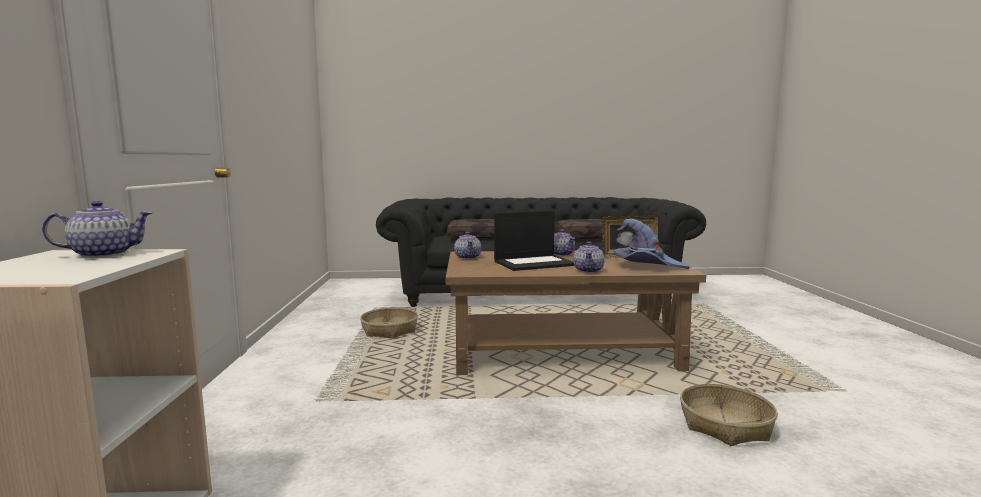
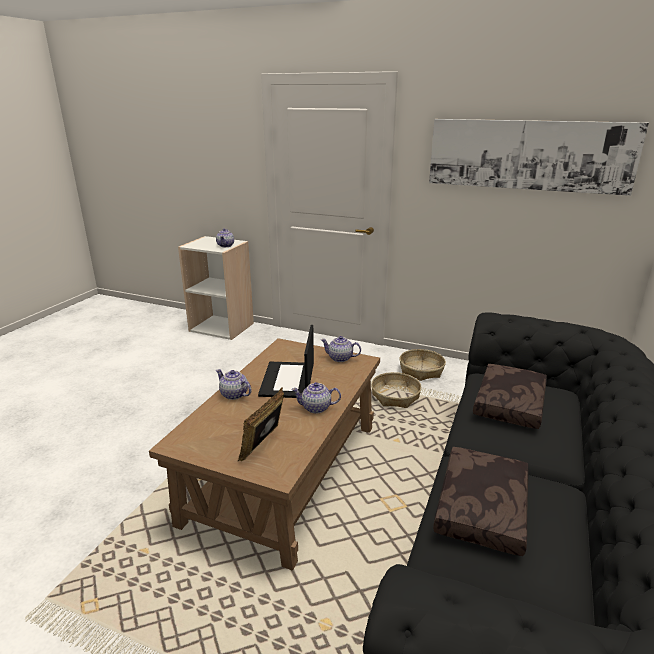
camera: 115 degrees right, 15 degrees up
(285, 78) = (528, 155): none -> picture
(646, 266) = (214, 433): purple hat -> none
(725, 425) = (102, 488): basket -> basket (421, 370)

